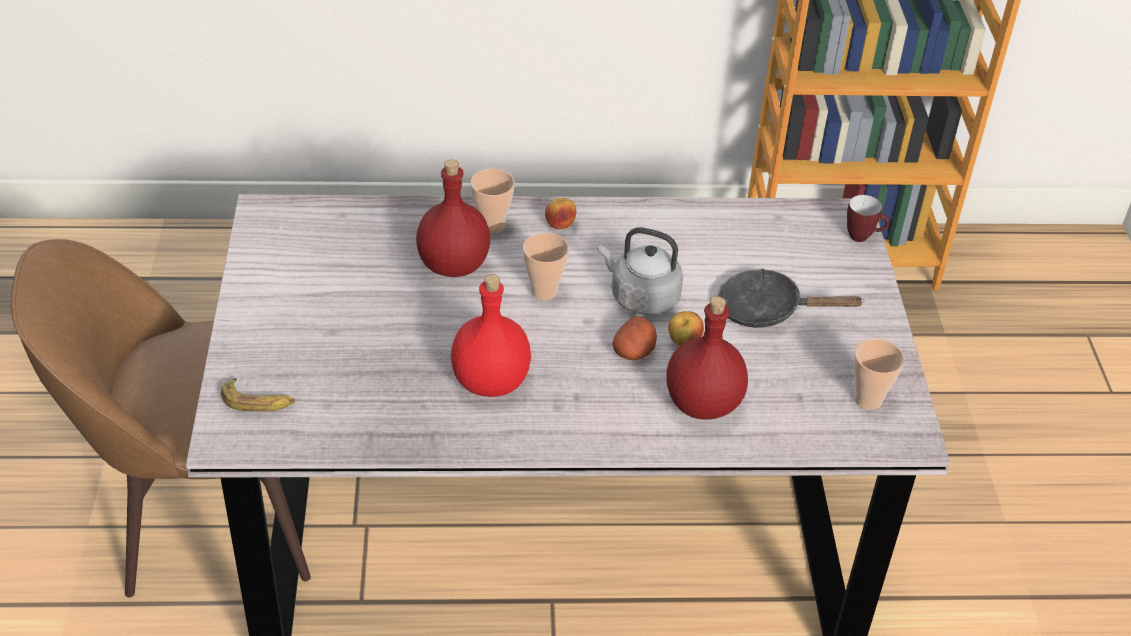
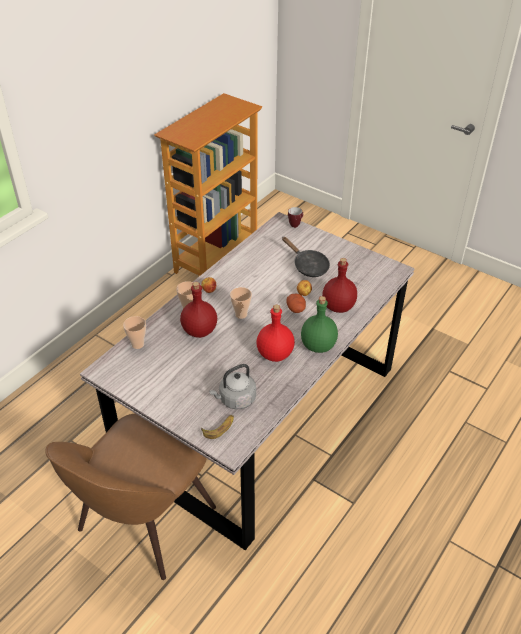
camera: 50 degrees left, 0 degrees up
(571, 427) = (318, 345): none -> green bottle
(641, 297) = (270, 292): grey kettle -> grey kettle (235, 399)
(767, 310) = (308, 266): black frying pan -> black frying pan turned 90 degrees counterclockwise
(868, 400) = (372, 268): cup -> cup (137, 344)

